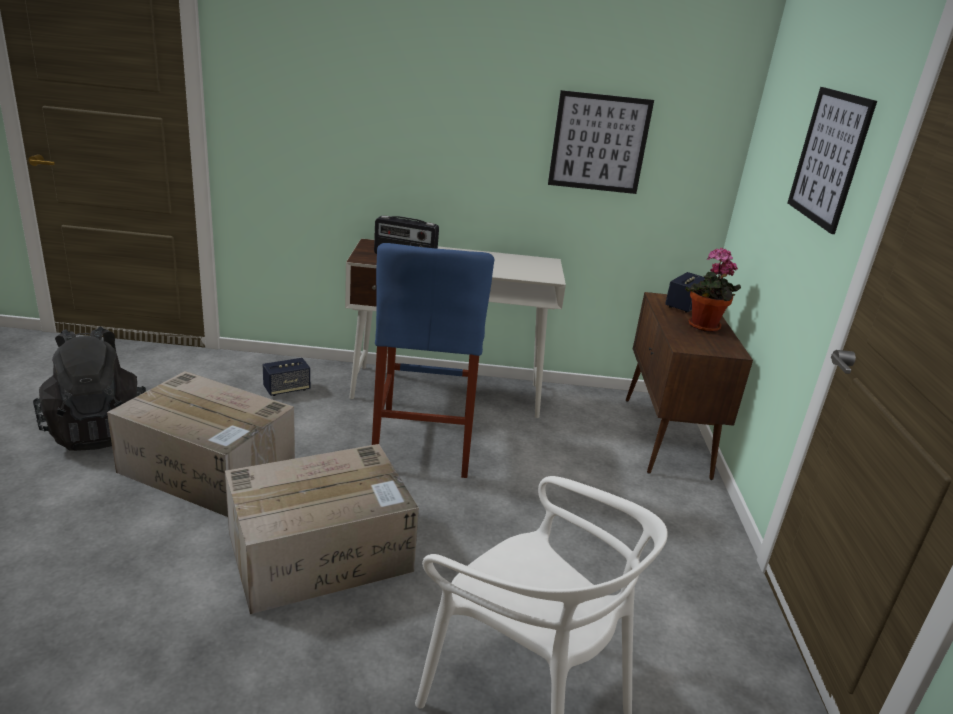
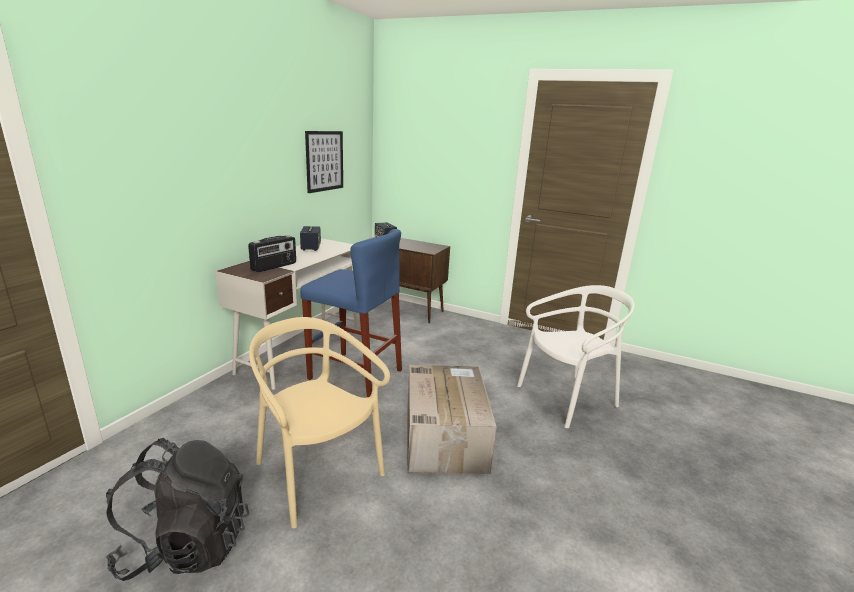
camera: 65 degrees left, 5 degrees down
(210, 468) = (317, 472): cardboard box -> beige chair
(286, 389) = (228, 415): speaker -> speaker (311, 247)
(703, 327) = (412, 243): potted plant -> none
(828, 157) = (467, 144): picture -> none

